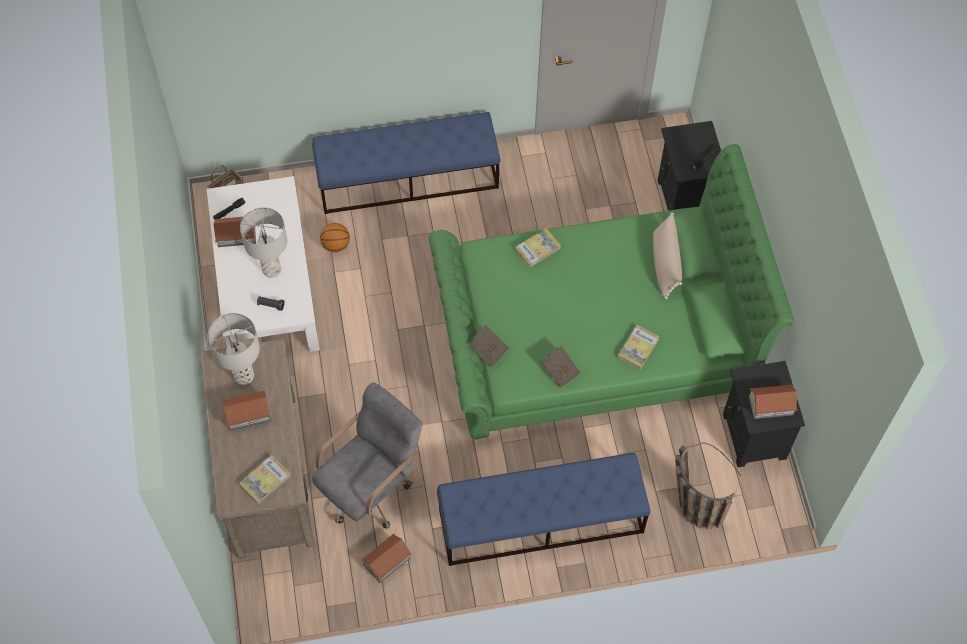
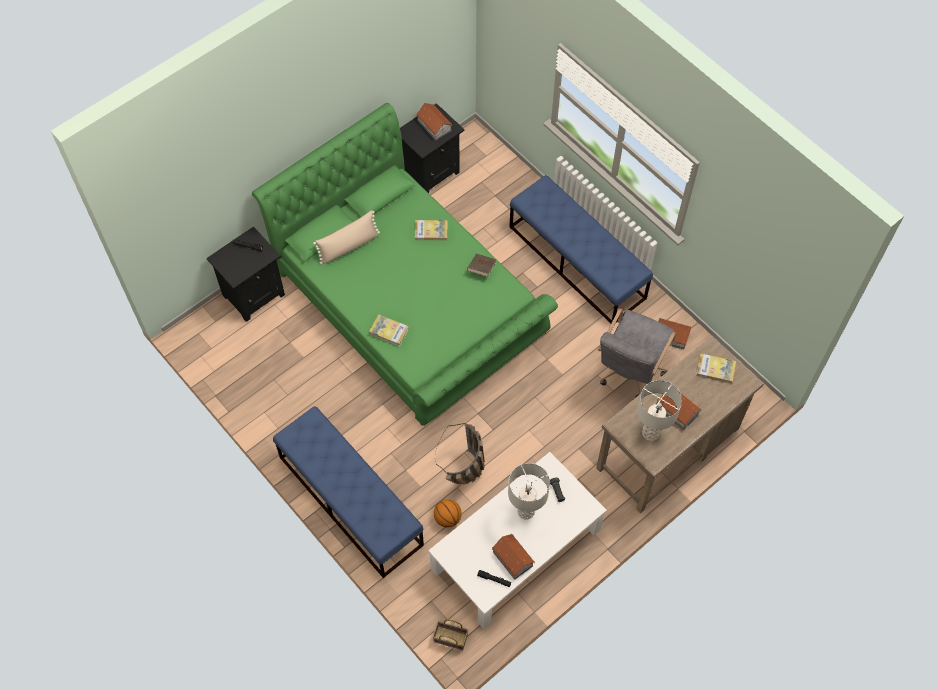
camera: 120 degrees left, 0 degrees up
(371, 490) = (629, 374): grey office chair -> grey office chair turned 75 degrees counterclockwise
(488, 350) = (495, 320): brown book -> none
(692, 502) = (502, 185): basket -> basket (465, 475)

